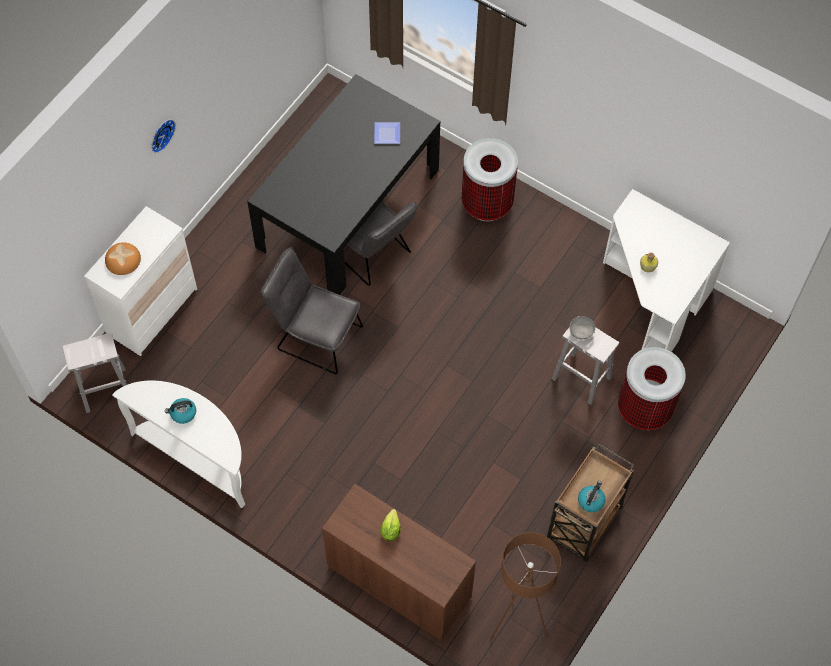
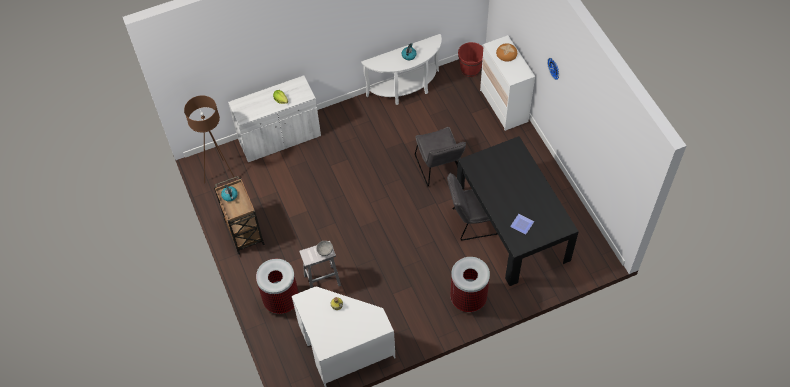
camera: 125 degrees right, 5 degrees down
(105, 390) = (470, 69): white stool -> red bucket
(314, 336) = (439, 169): grey chair -> grey chair turned 105 degrees clockwise
(399, 581) = (280, 138): brown cabinet -> white cabinet

